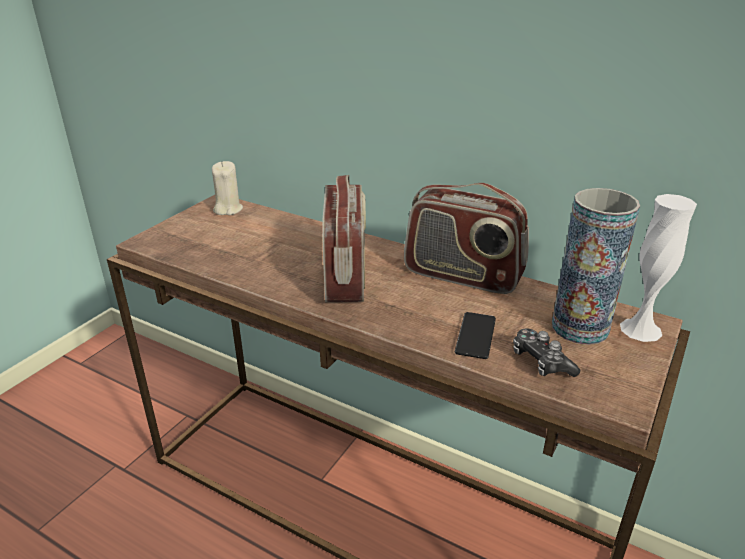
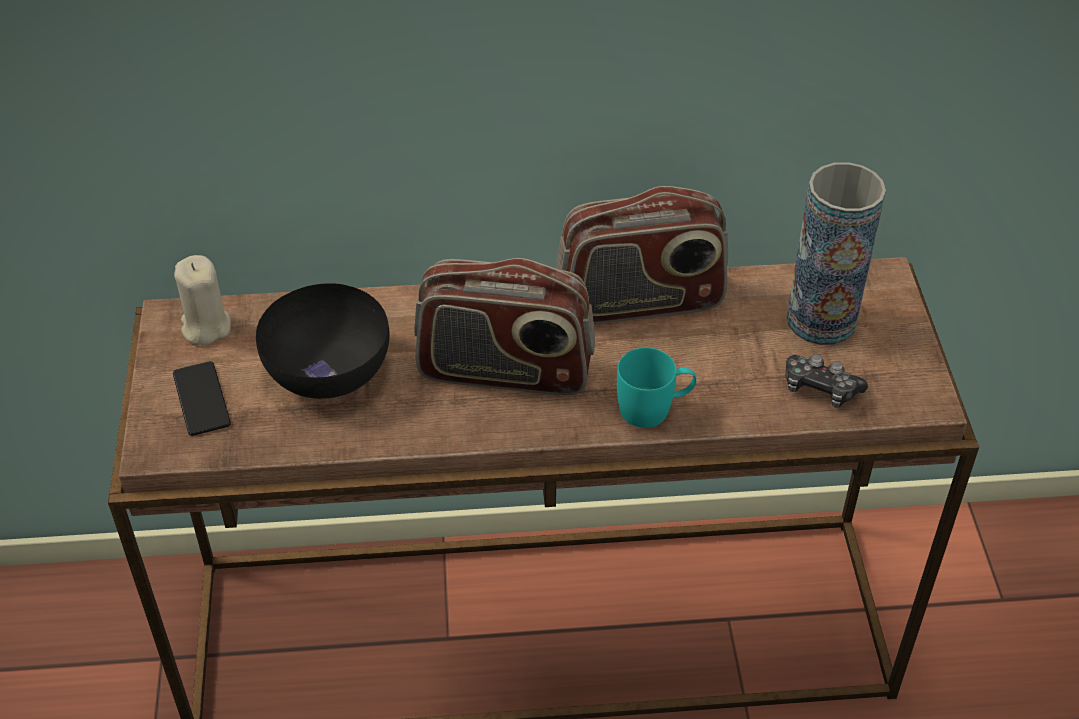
camera: 35 degrees left, 15 degrees up
(258, 243) = (329, 371): none -> black bowl
(346, 276) = (505, 371): radio -> radio turned 135 degrees clockwise
(413, 326) = (654, 408): none -> turquoise mug
(475, 336) = (730, 387): phone -> phone (201, 399)
(640, 329) = (878, 292): white vase -> none

